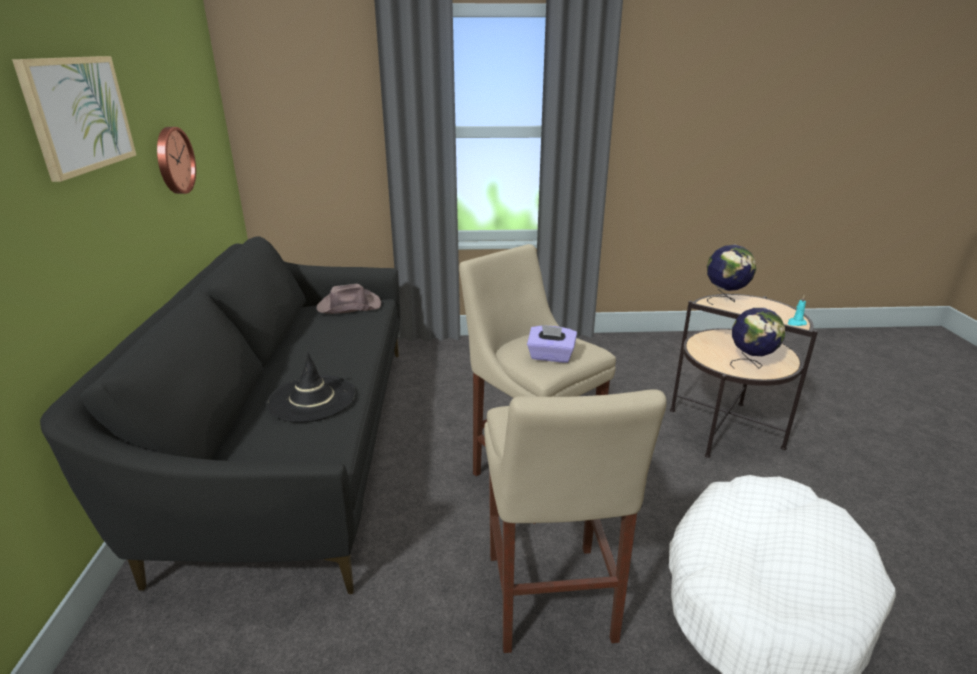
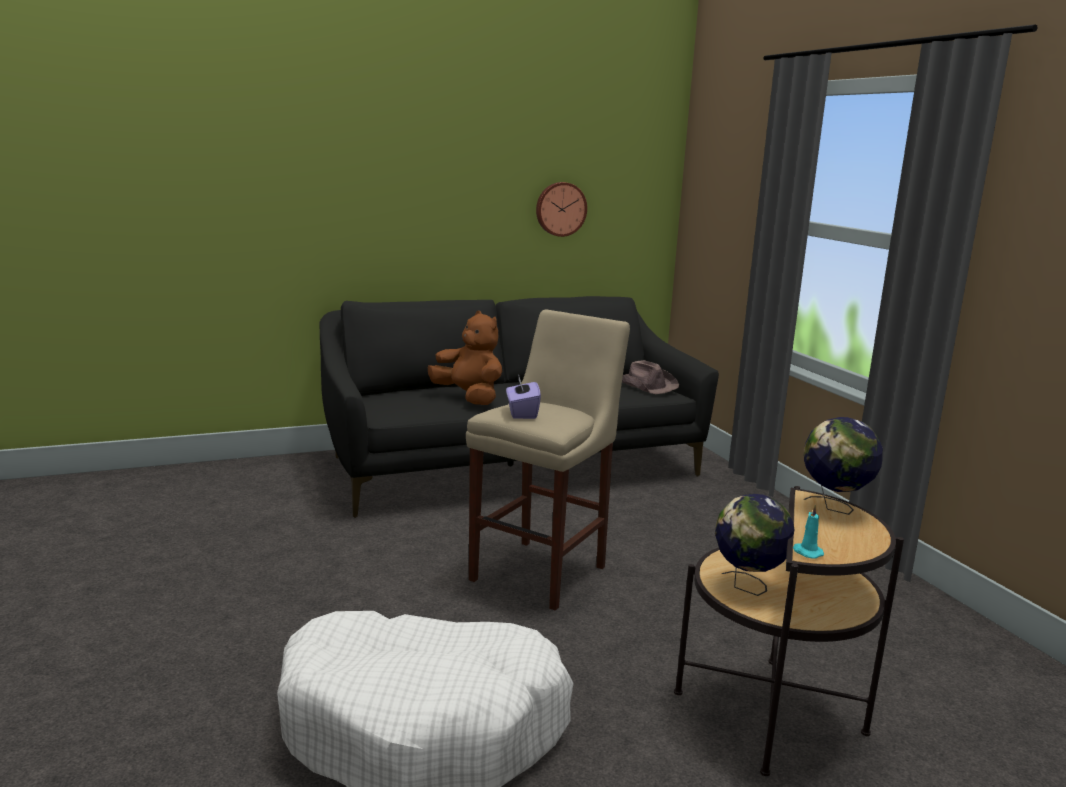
camera: 70 degrees right, 10 degrees down
(79, 114) = (455, 156): picture -> none
(312, 399) = (469, 398): black hat -> brown plush toy
(550, 603) = (371, 597): beige stool -> none

